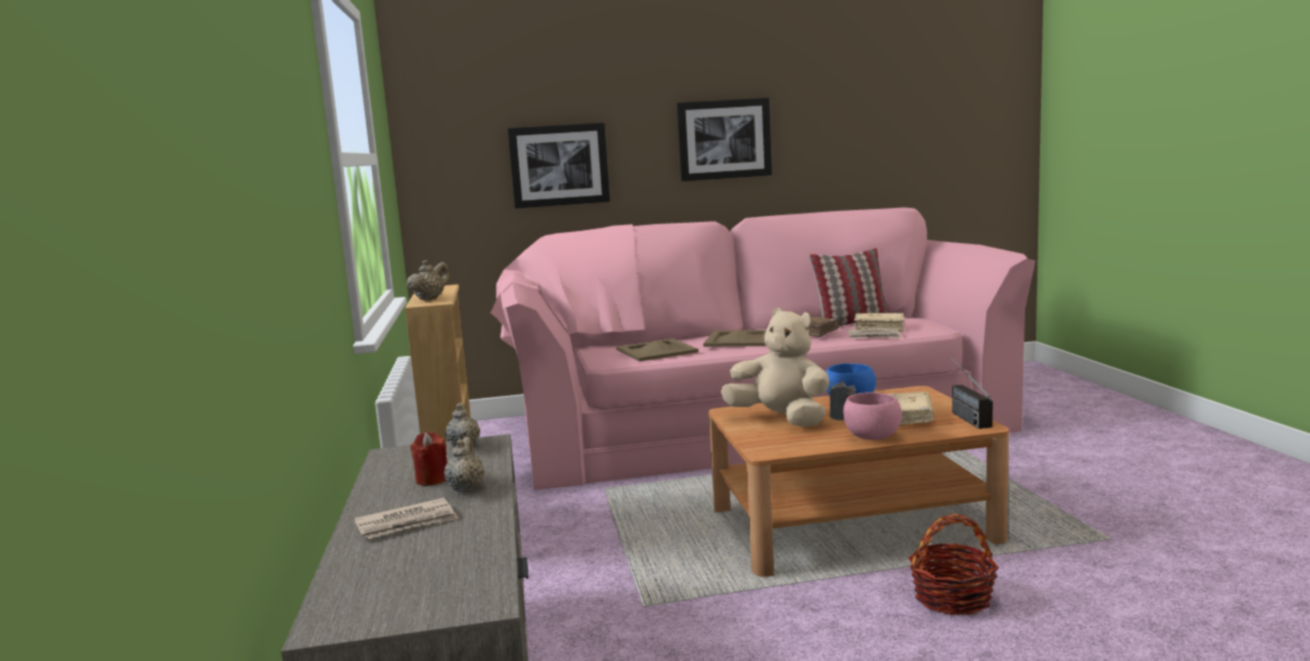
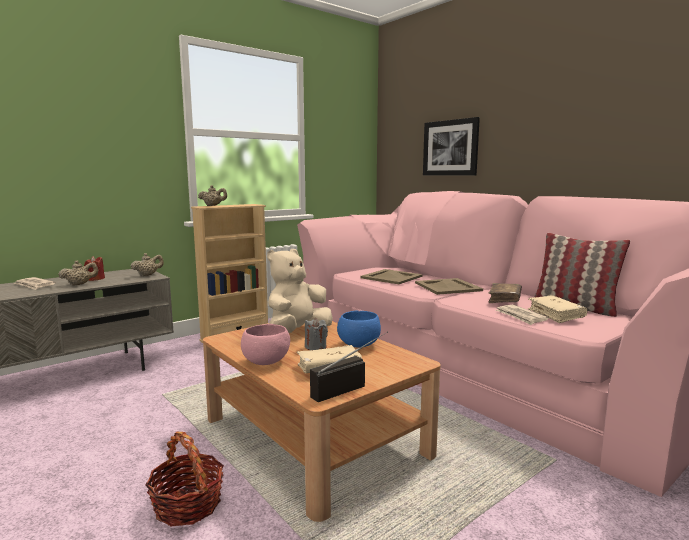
camera: 60 degrees right, 0 degrees up
(724, 139) = (567, 128): picture -> none
(781, 419) = (297, 332): beige plush toy -> beige plush toy turned 150 degrees counterclockwise

